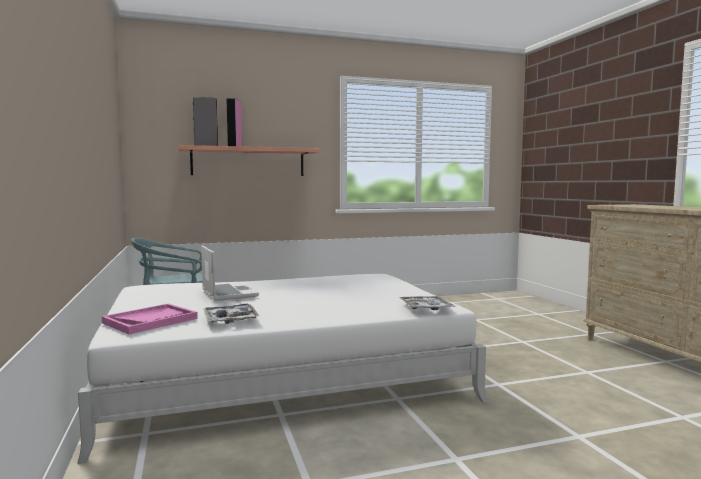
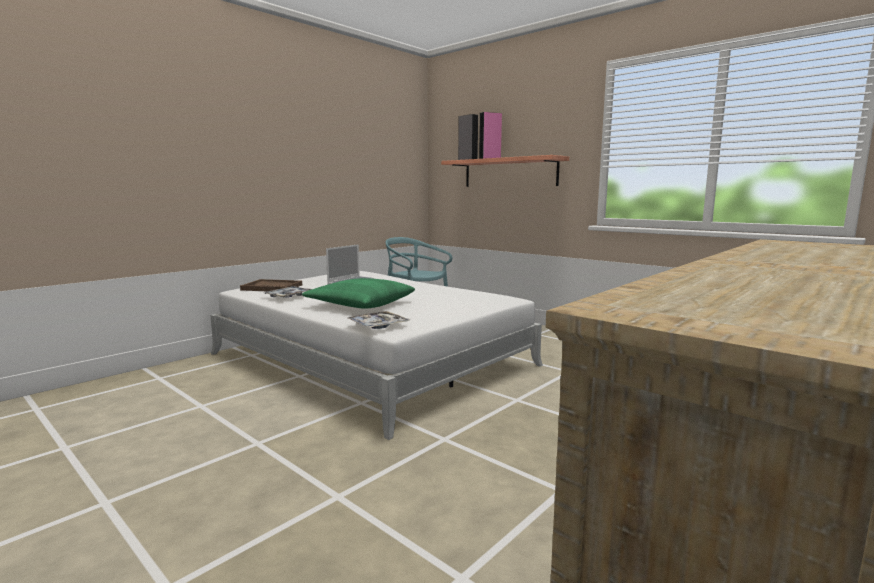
camera: 60 degrees right, 5 degrees up
(150, 321) = (272, 287): pink tray -> brown tray
(330, 303) = (360, 304): none -> green pillow

